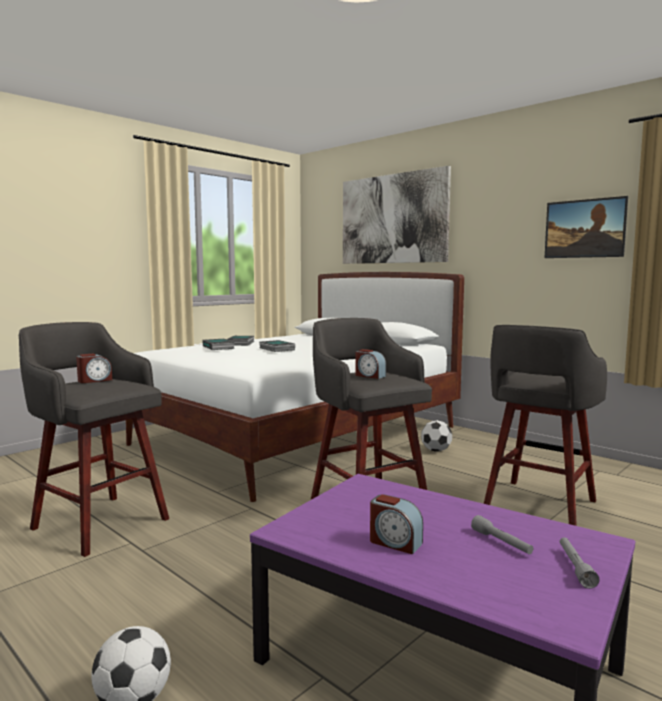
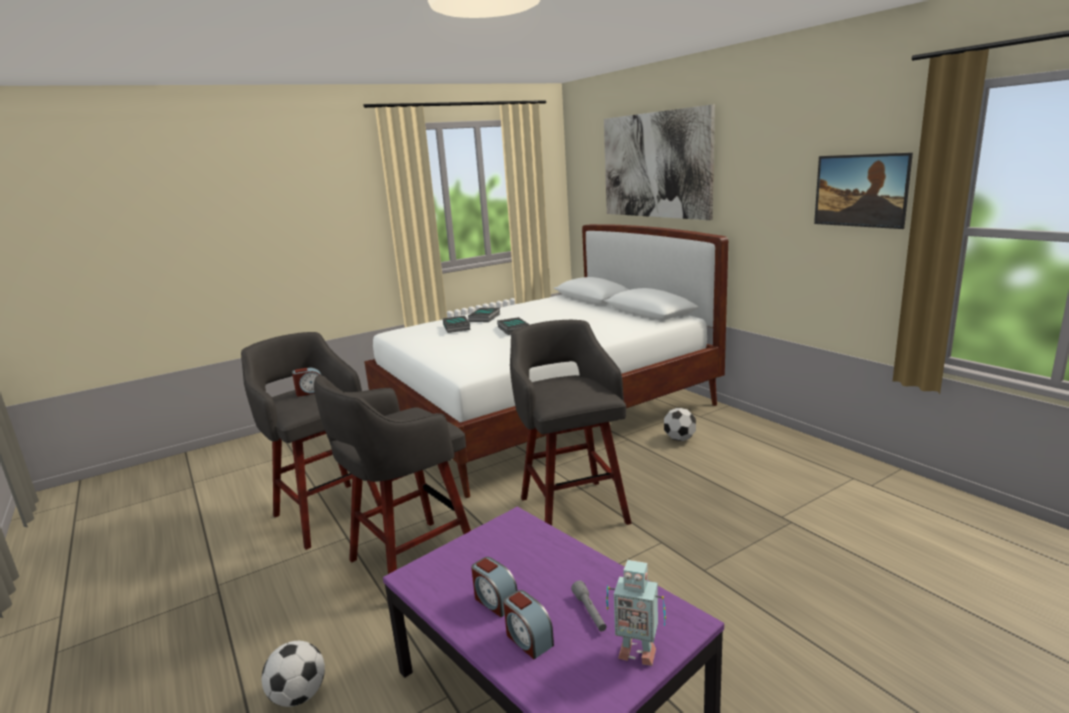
camera: 15 degrees right, 10 degrees up
(369, 376) = (563, 389): alarm clock -> alarm clock (528, 639)
(538, 506) = (751, 524): grey stool -> grey stool (409, 562)
(575, 567) = (636, 651): grey flashlight -> toy robot

